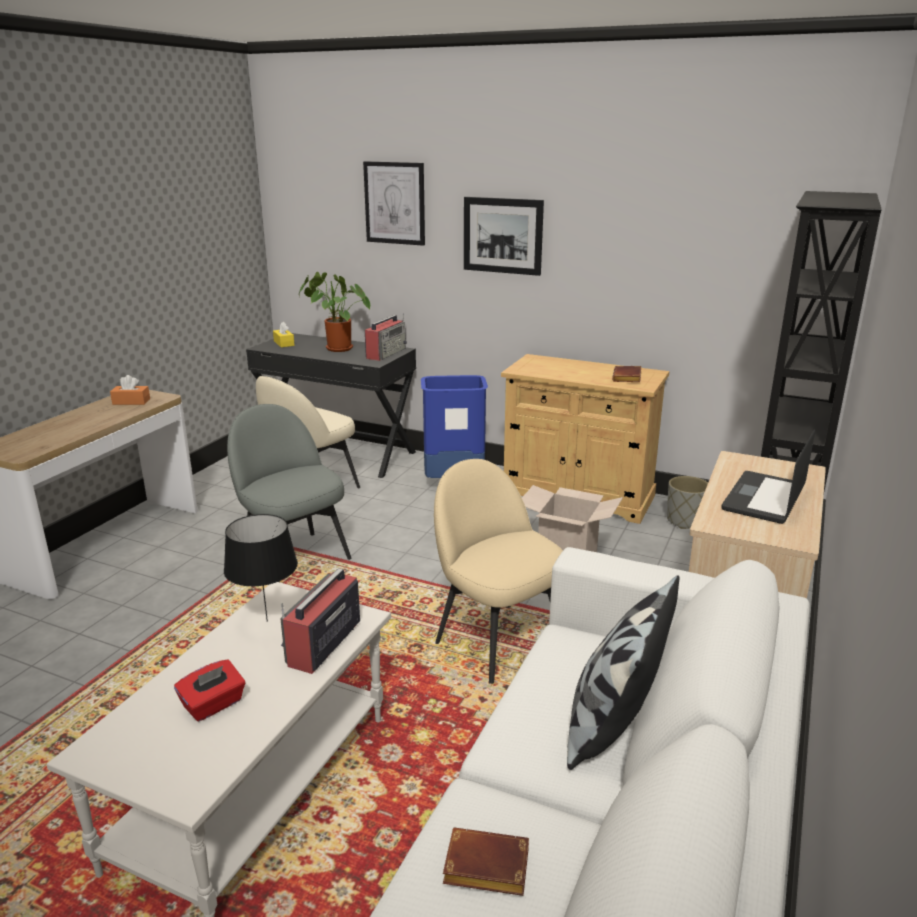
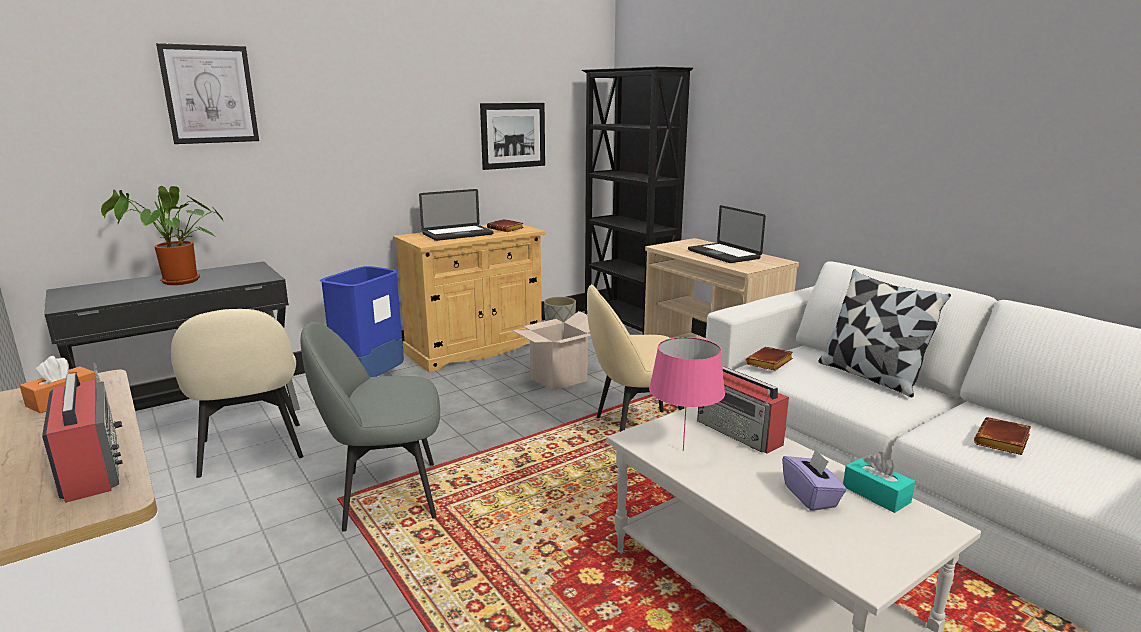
camera: 60 degrees left, 5 degrees down
(213, 705) = (811, 496): red tissue box -> purple tissue box
(235, 745) = (876, 494): none -> turquoise tissue box
(268, 621) = (683, 450): black table lamp -> pink table lamp
(284, 343) = (83, 296): yellow tissue box -> none
(386, 353) = (249, 270): radio -> radio (91, 467)
(502, 235) = (350, 122): picture -> picture (513, 135)
(570, 369) = (457, 234): none -> laptop
(572, 639) = (770, 363): none -> brown book

